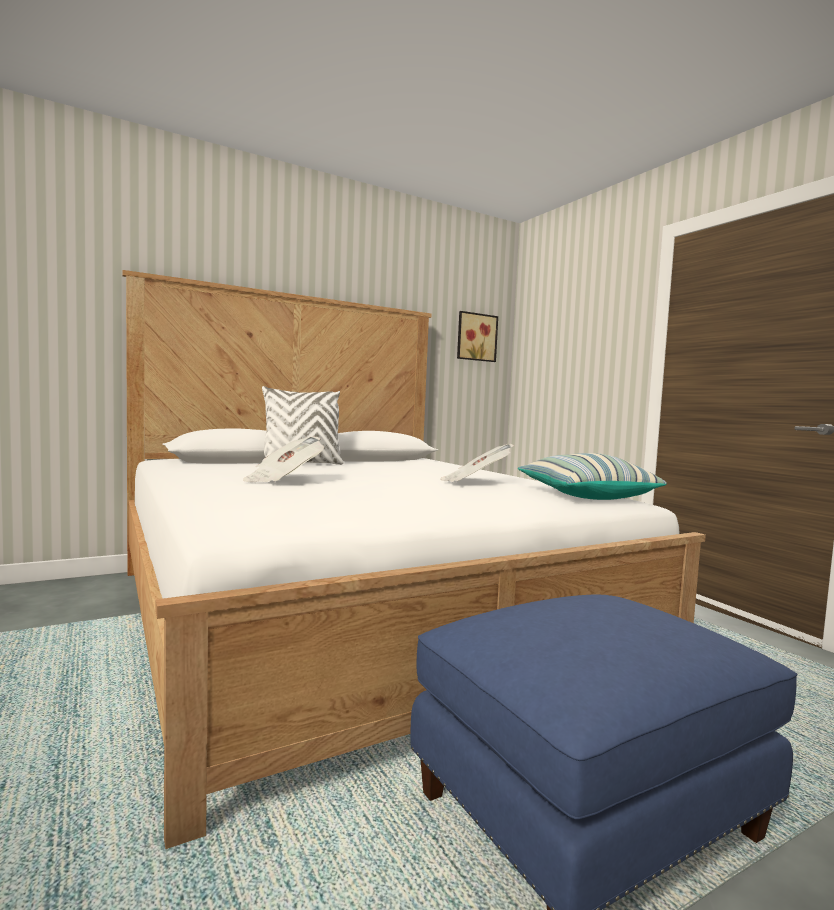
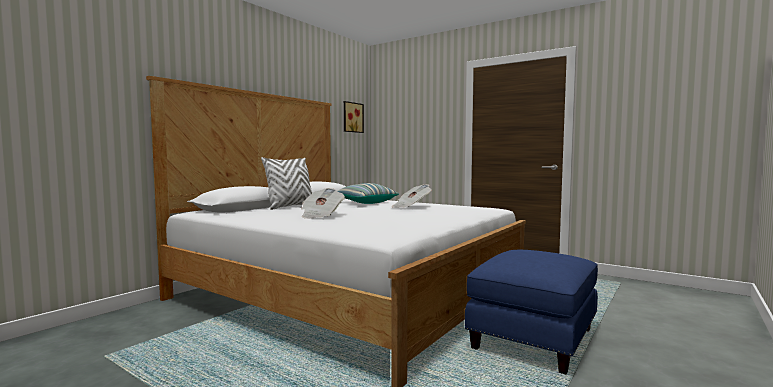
camera: 25 degrees left, 0 degrees up
(585, 496) = (472, 208): pillow -> pillow (365, 203)

